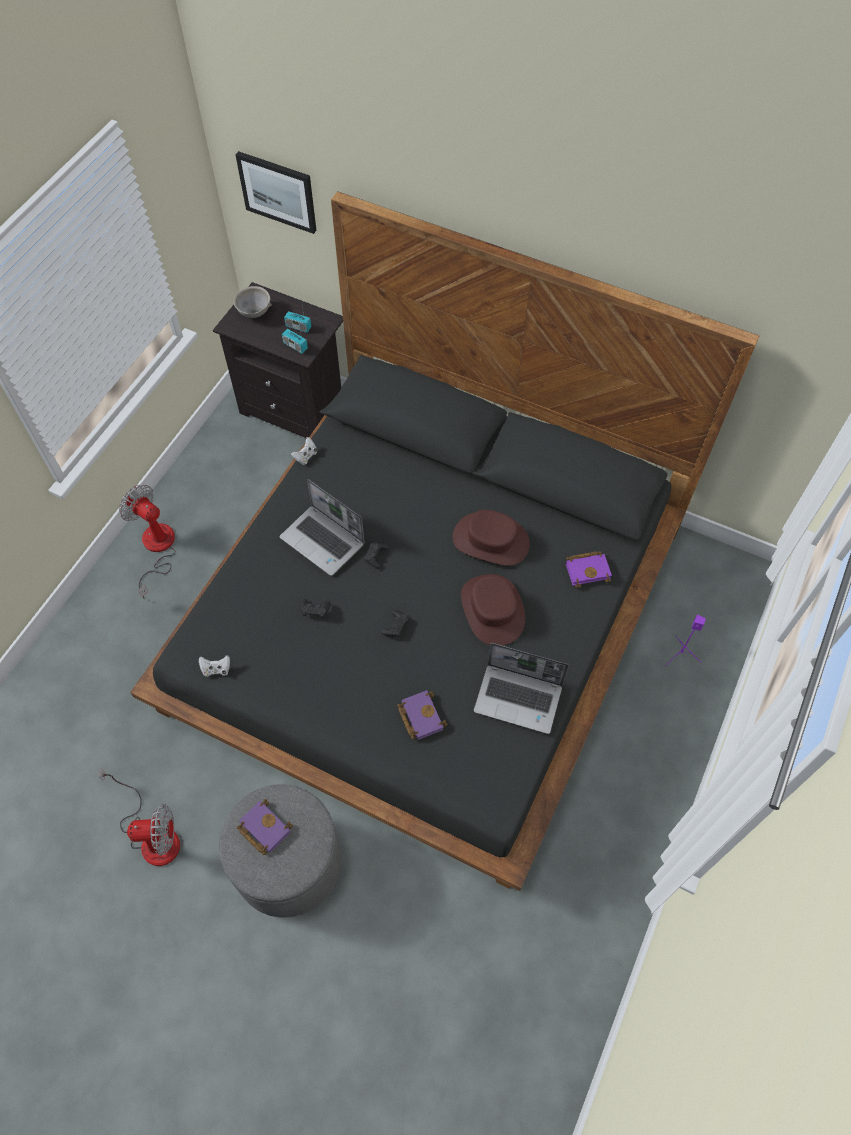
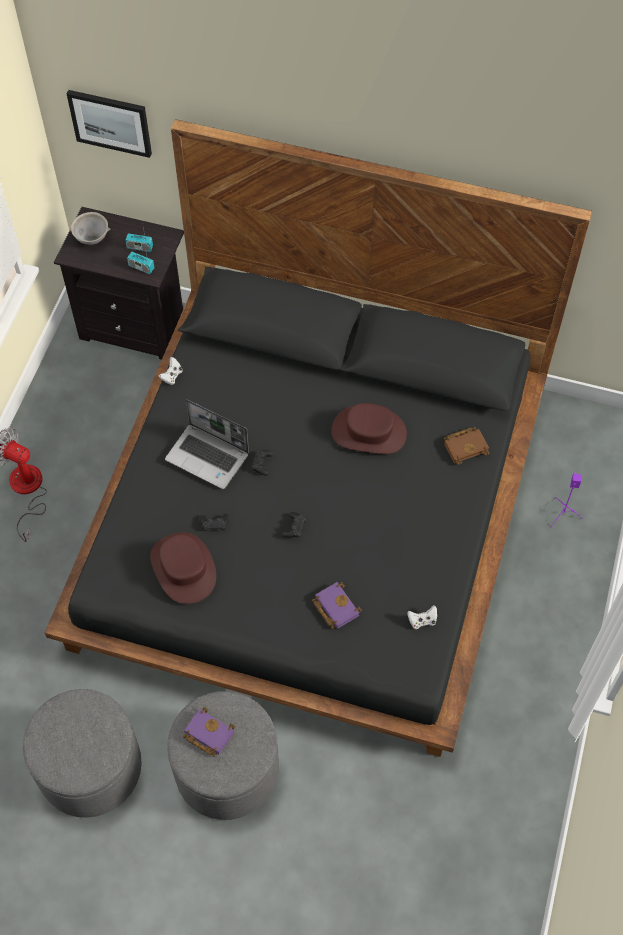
camera: 10 degrees left, 0 degrees up
(153, 835) = (90, 767): fan -> grey ottoman
(216, 669) = (132, 595): white game controller -> white game controller (422, 621)
(492, 610) = (383, 497): brown hat -> brown hat (184, 568)
(519, 698) = (424, 576): laptop -> none
(588, 569) = (466, 446): purple book -> brown book

